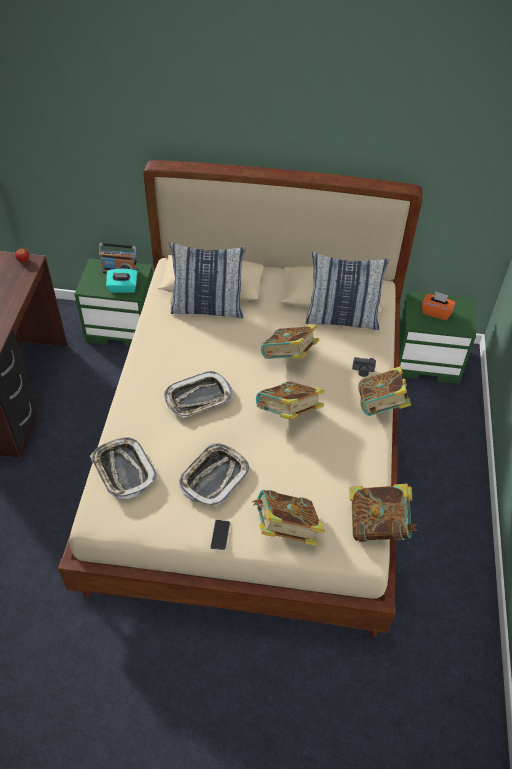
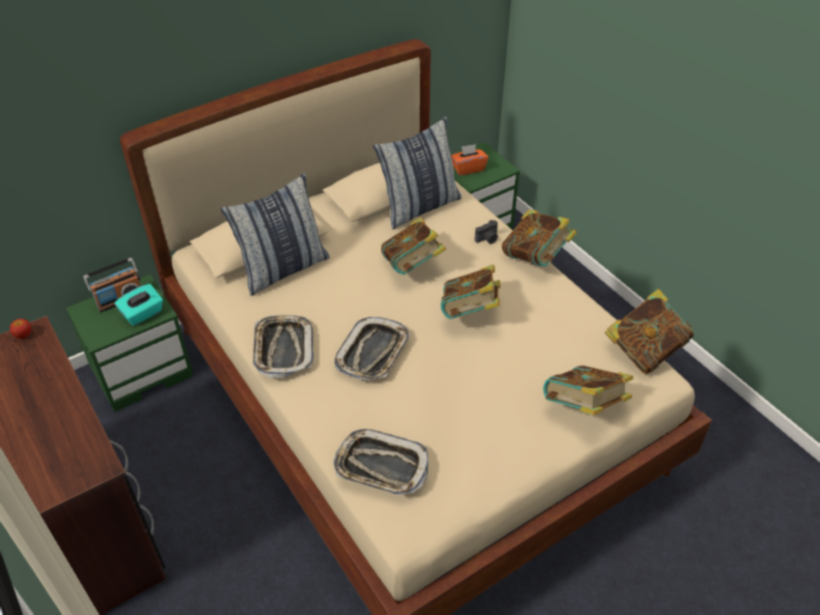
camera: 40 degrees left, 5 degrees down
(214, 477) = (471, 410): tray -> tray (283, 349)
(220, 535) = (536, 455): phone -> none

